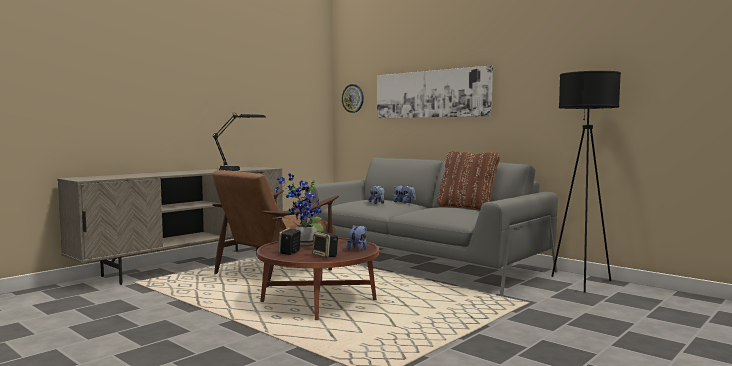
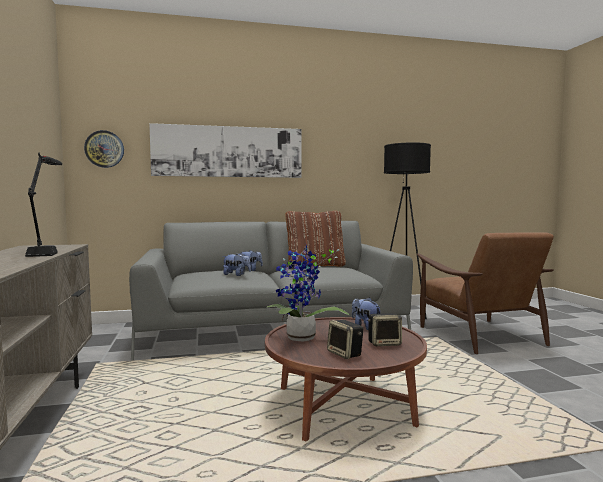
camera: 55 degrees left, 0 degrees up
(275, 271) = (175, 396): brown armchair -> brown armchair (478, 334)

